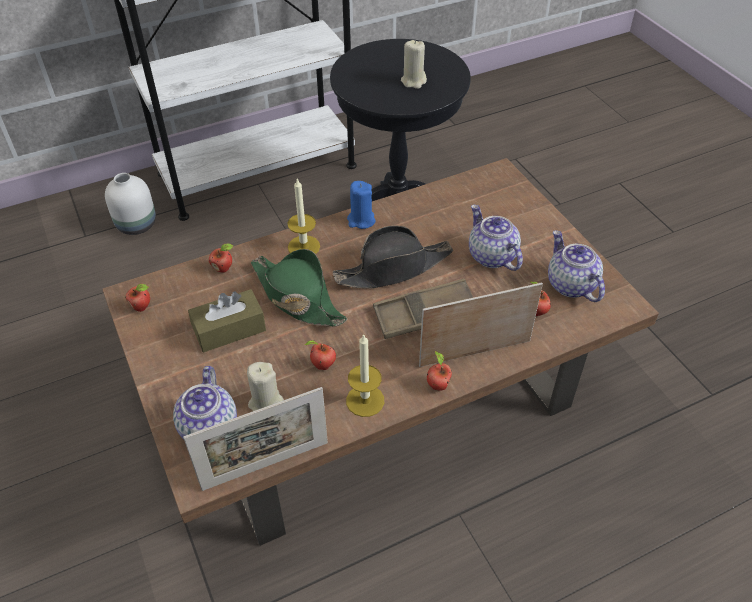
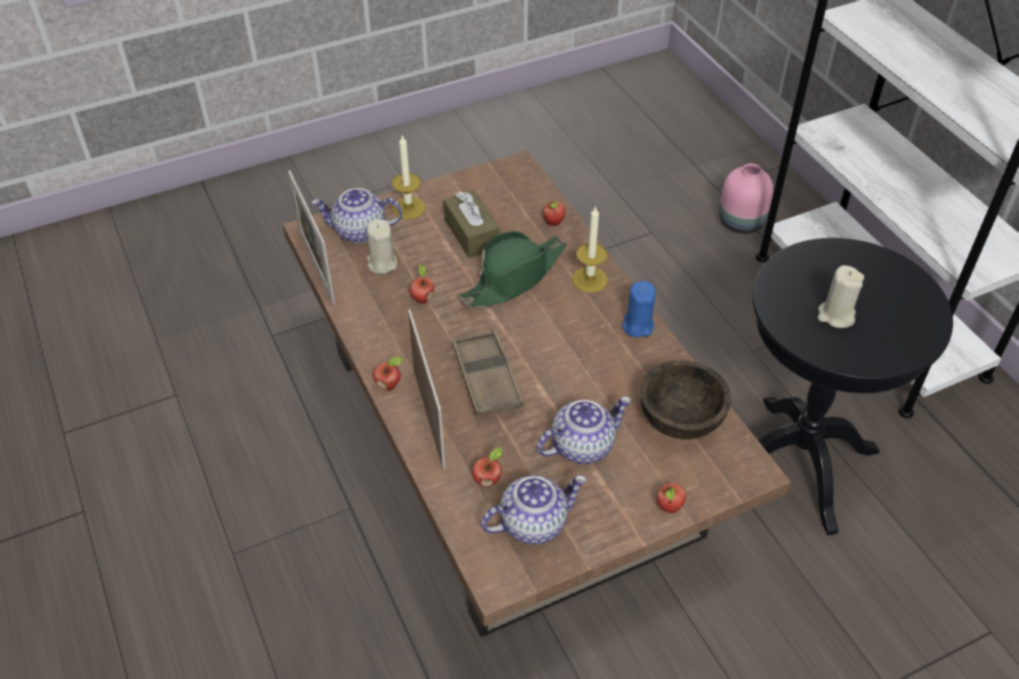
camera: 90 degrees right, 0 degrees up
(135, 225) = (741, 221): white vase -> pink vase
(142, 307) = (502, 176): apple -> apple (669, 508)
(365, 400) = (377, 330): candle -> candle (408, 208)
(394, 268) = (557, 354): black hat -> none
(459, 203) = (681, 419): none -> brown bowl

